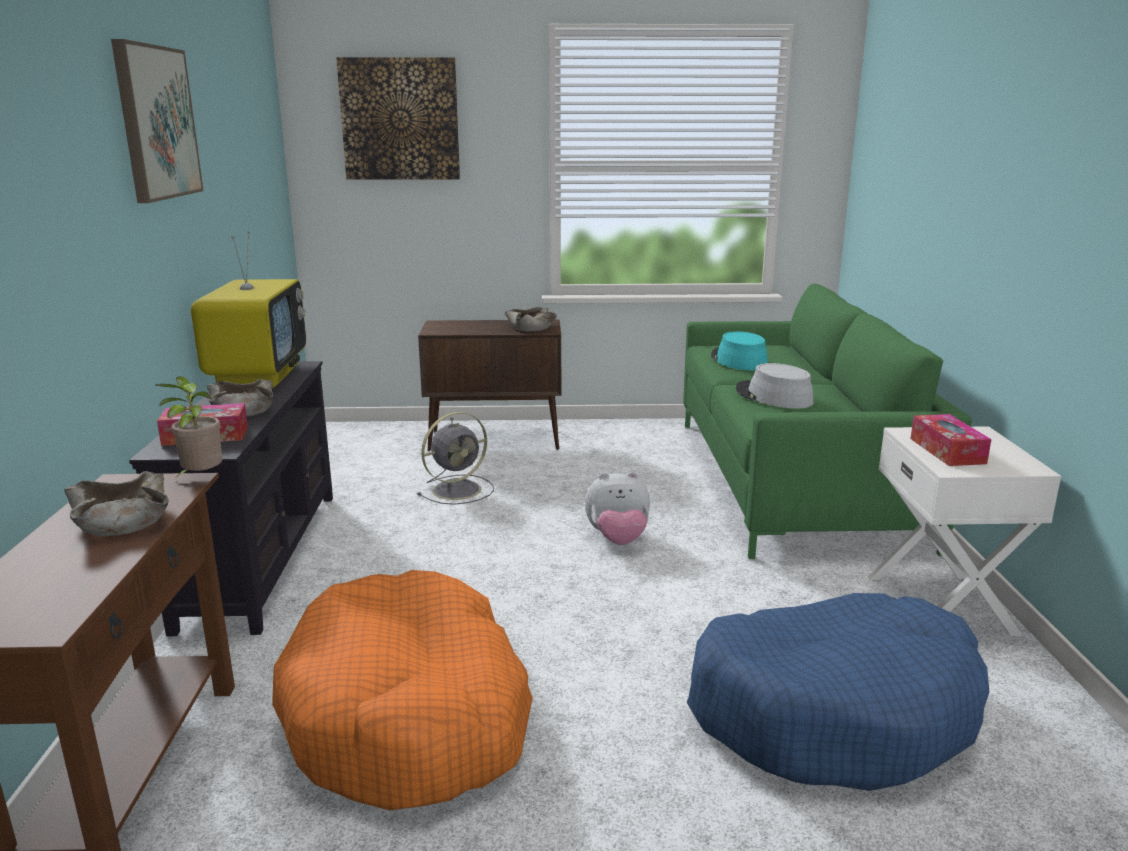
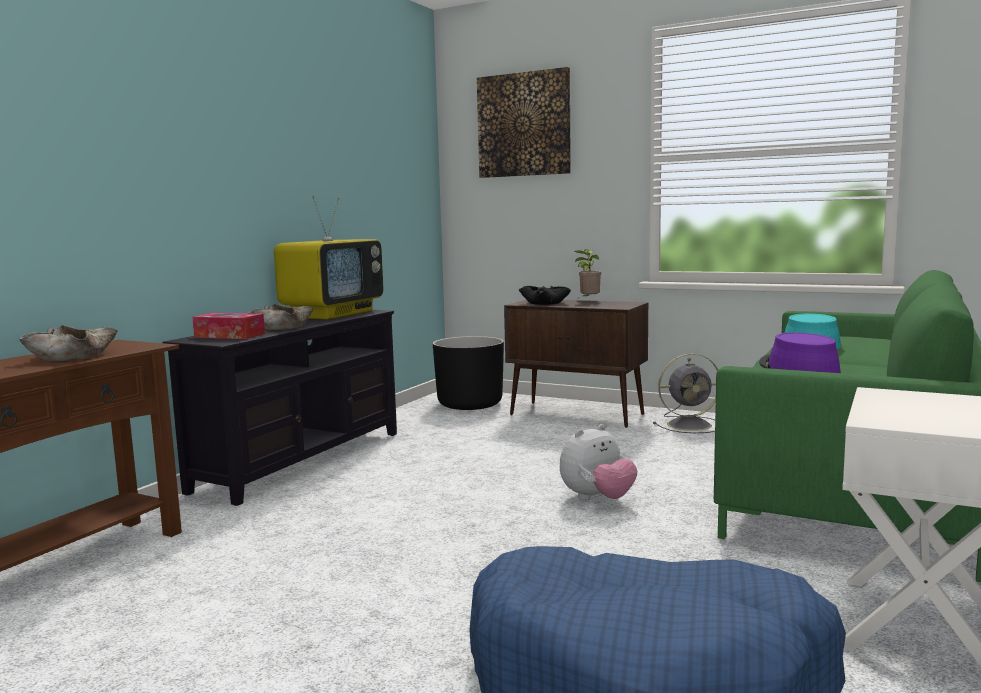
camera: 30 degrees right, 10 degrees down
(156, 123) = (255, 106): picture -> none
(200, 478) = (161, 345): potted plant -> potted plant (588, 301)
(368, 443) = (470, 404): none -> black planter
(409, 714) = (265, 579): orange dog bed -> none
(457, 328) = (545, 303): none -> black bowl
(459, 489) = (501, 442): grey fan -> grey fan (691, 425)
(530, 328) = (609, 305): beige bowl -> none
(618, 540) = (597, 499): plush toy -> plush toy turned 60 degrees counterclockwise
(773, 396) = (798, 369): grey hat -> purple hat
(947, 451) = (902, 409): tissue box -> none

